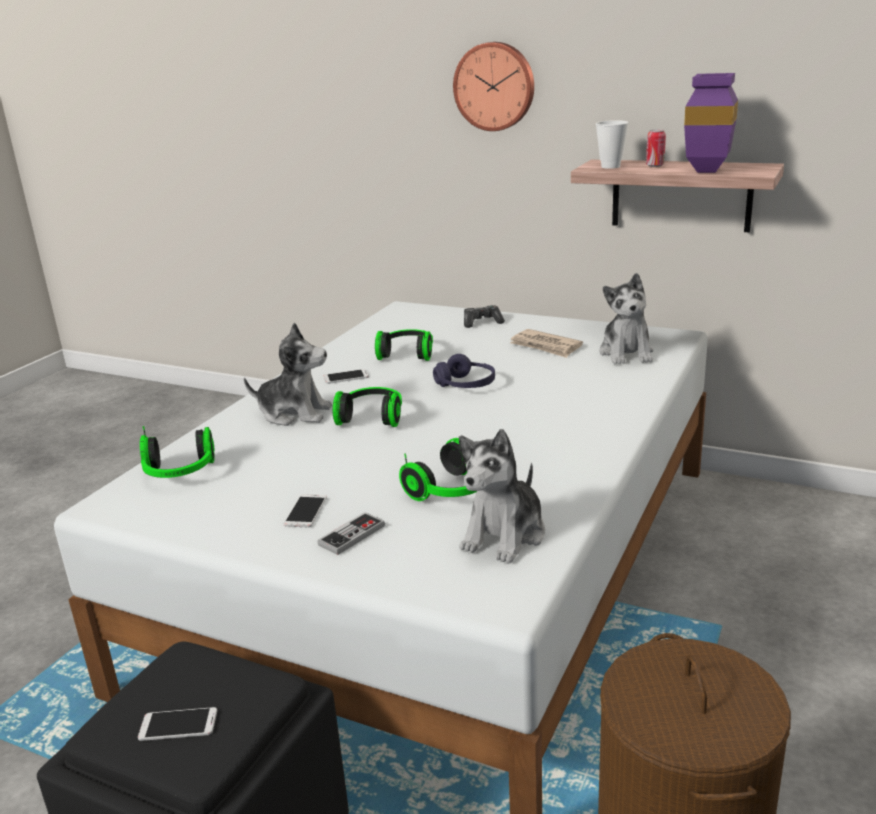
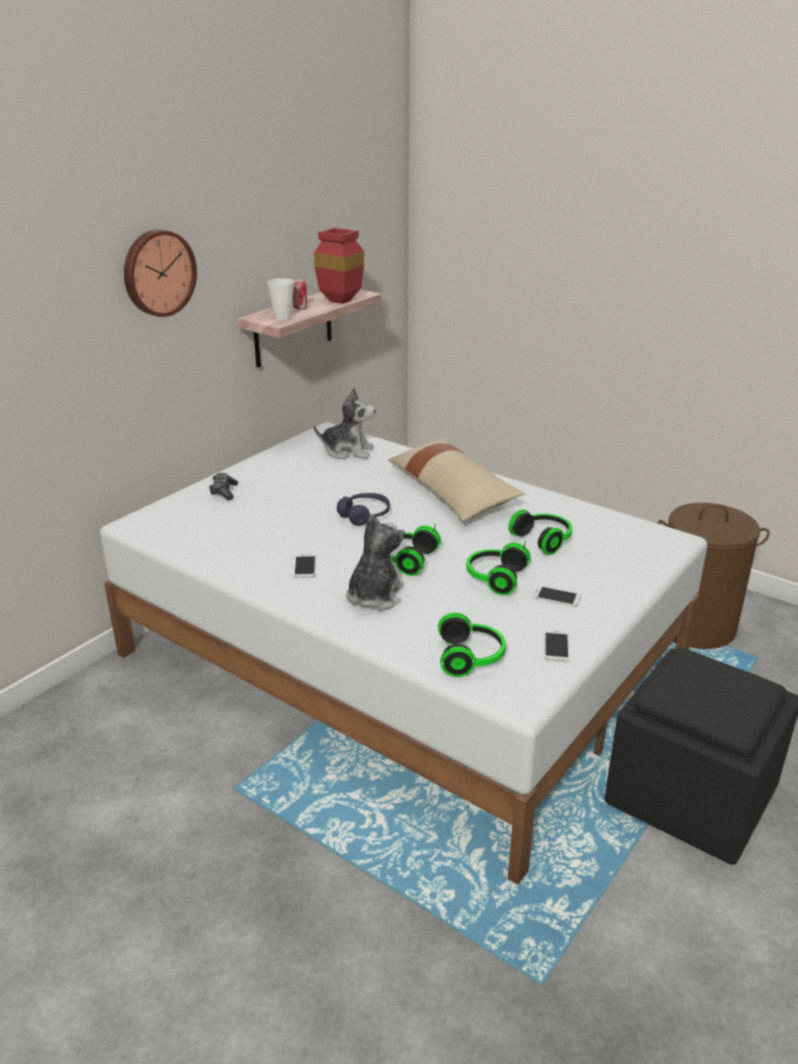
camera: 80 degrees left, 5 degrees up
(178, 725) = (730, 693): phone -> phone (556, 646)
(352, 535) = (594, 580): game controller -> none
(407, 354) = (272, 533): headphones -> headphones (494, 578)
(505, 535) = (603, 530): plush toy -> none
(546, 346) = (308, 475): newspaper -> none
(557, 421) = (452, 492): none -> beige pillow
(708, 171) = (343, 301): purple vase -> red vase

